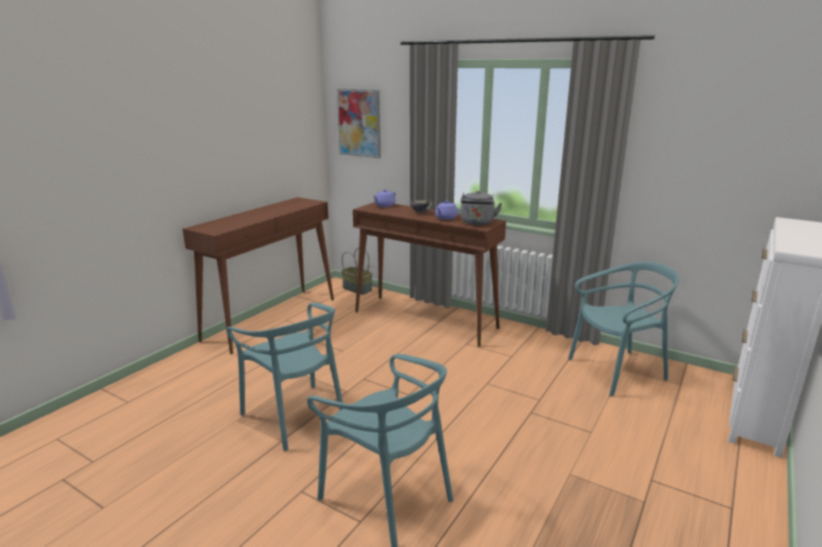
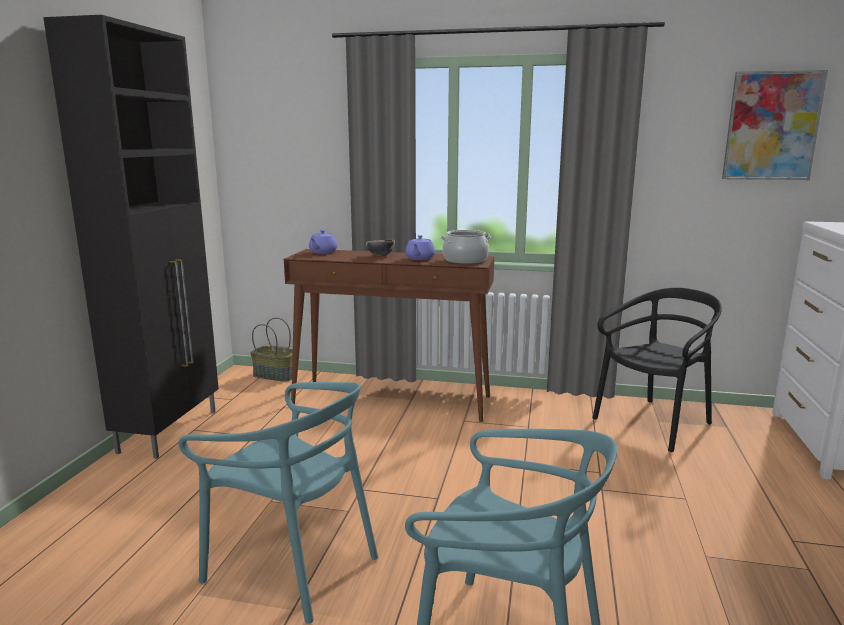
camera: 20 degrees left, 5 degrees down
(272, 318) = (170, 430): brown console table -> black cabinet
(359, 123) = (267, 147): picture -> picture (772, 126)
(477, 223) = (465, 260): grey kettle -> cooking pot
(617, 371) = (654, 423): turquoise chair -> black chair

